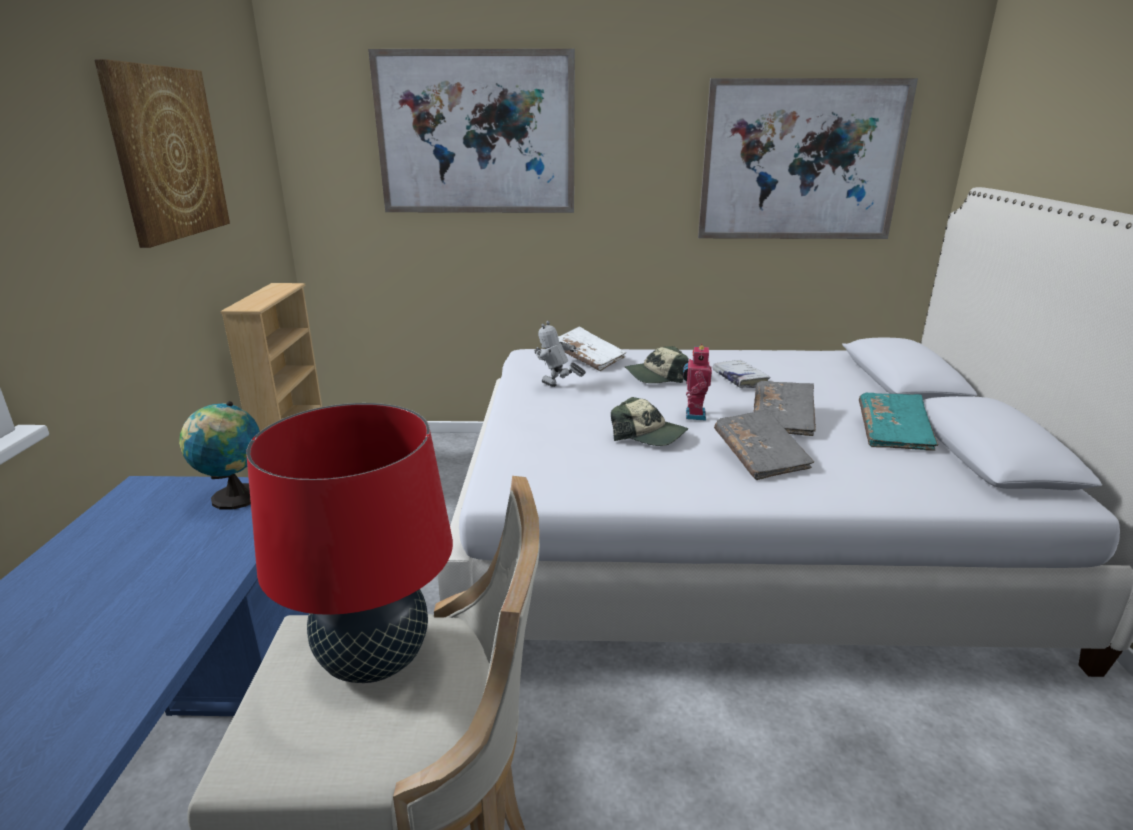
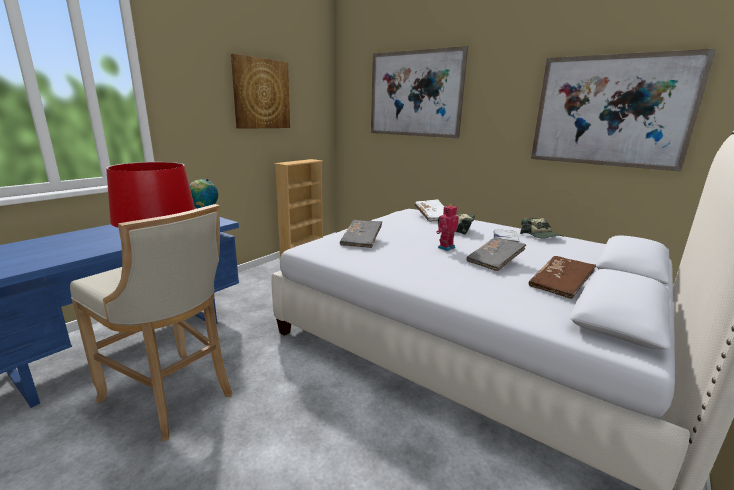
camera: 35 degrees right, 5 degrees down
(557, 388) = (397, 223): toy robot -> none
(649, 435) = (405, 248): cap -> cap (541, 236)
(760, 457) = (447, 271): grey book -> grey book (361, 241)
(893, 434) = (560, 285): turquoise book -> brown book

